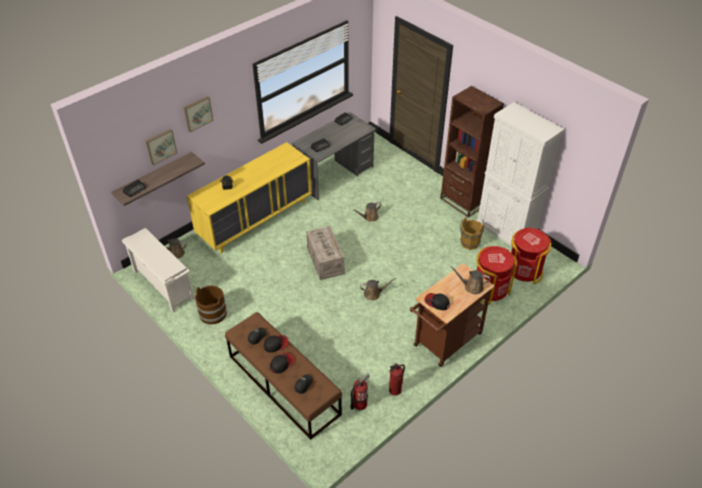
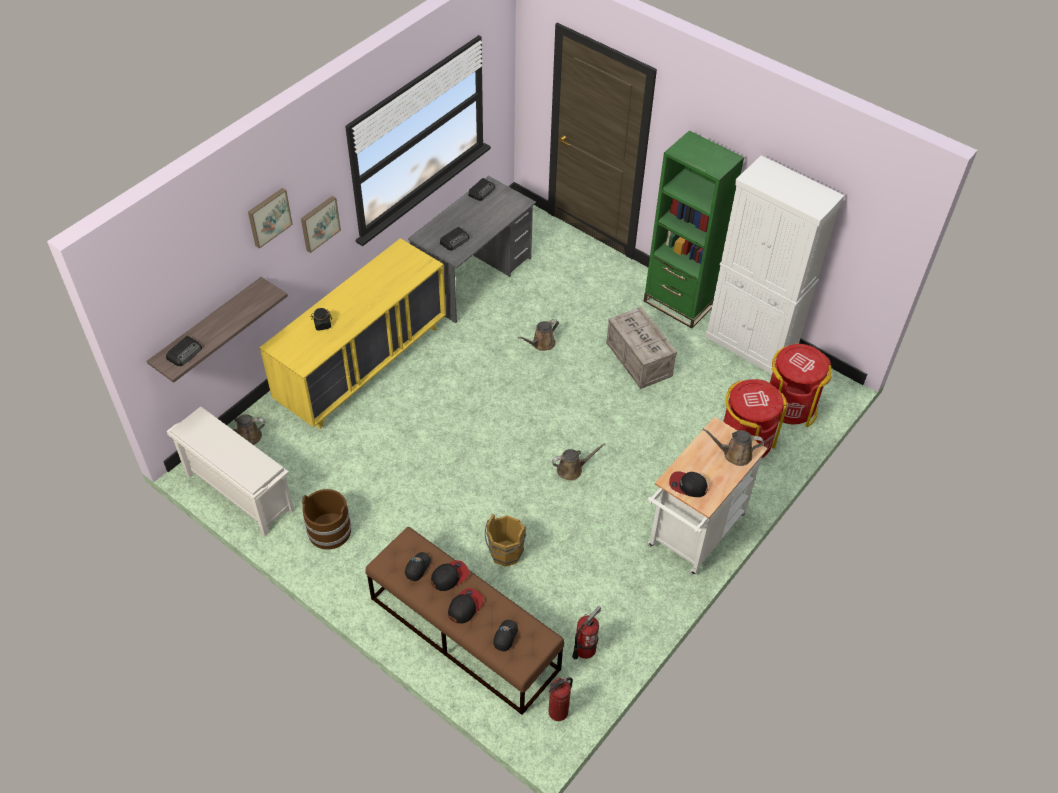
camera: 10 degrees left, 5 degrees up
(160, 146) = (216, 277): picture -> picture (319, 223)
(326, 261) = (488, 424): crate -> crate (640, 360)
(395, 390) = (633, 620): fire extinguisher -> fire extinguisher (558, 712)
(445, 343) = (692, 536): brown cart -> white cart
(462, 202) = (678, 303): brown bookcase -> green bookcase
(469, 244) = (700, 372): brown bucket -> brown bucket (504, 555)

